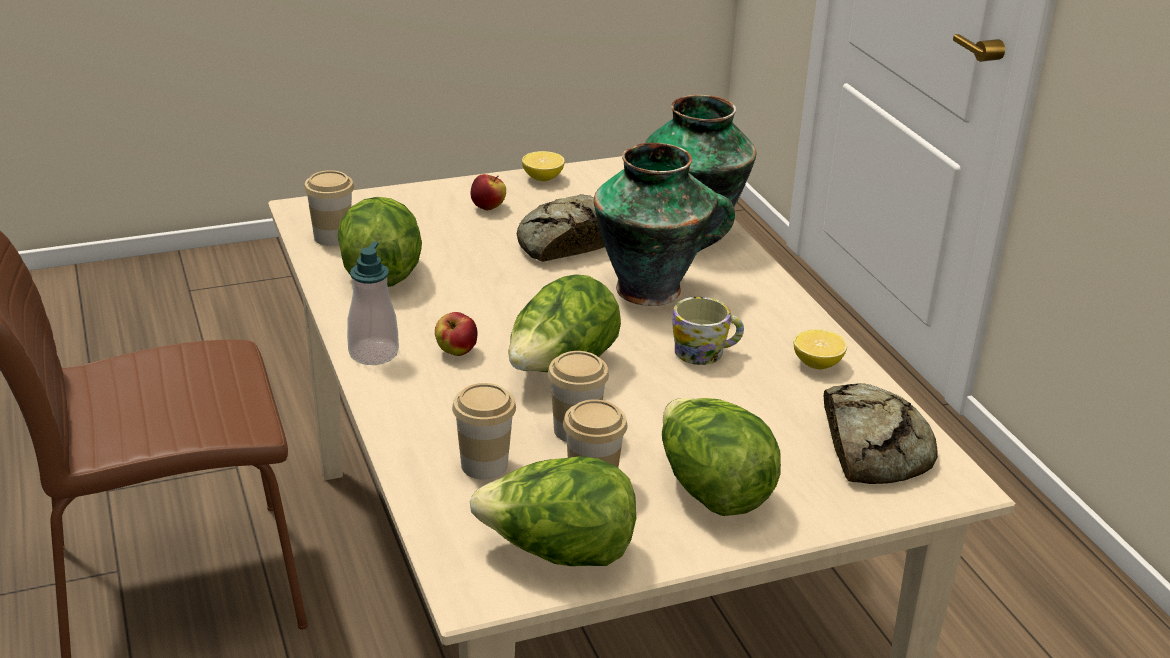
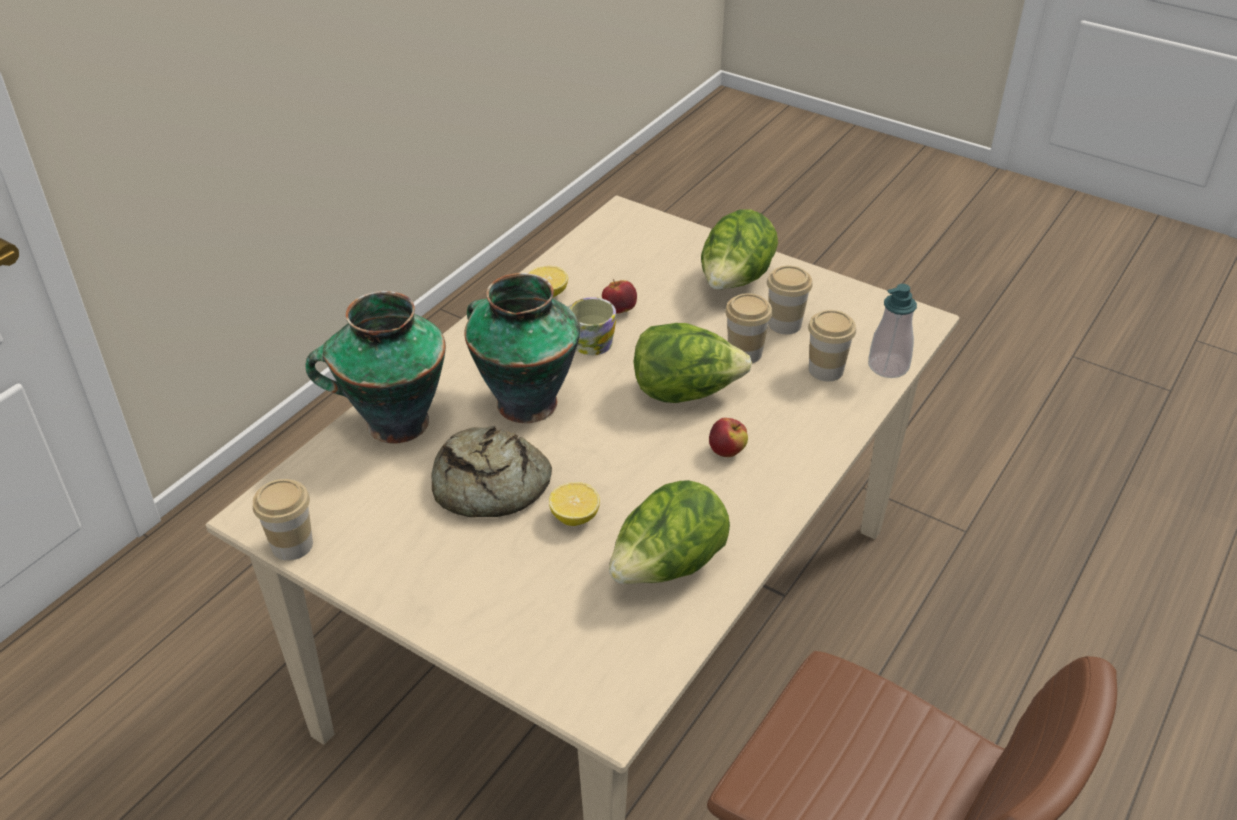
camera: 125 degrees left, 10 degrees up
(332, 237) = (643, 647): cup -> cup (292, 545)
(373, 353) = (781, 491): soap dispenser -> soap dispenser (888, 366)
(488, 207) = (469, 575): apple -> apple (619, 310)
(543, 178) = (363, 574): lemon -> lemon (575, 516)
(558, 554) = (856, 308): lettuce -> none
(872, 446) = (620, 247): bread -> none

